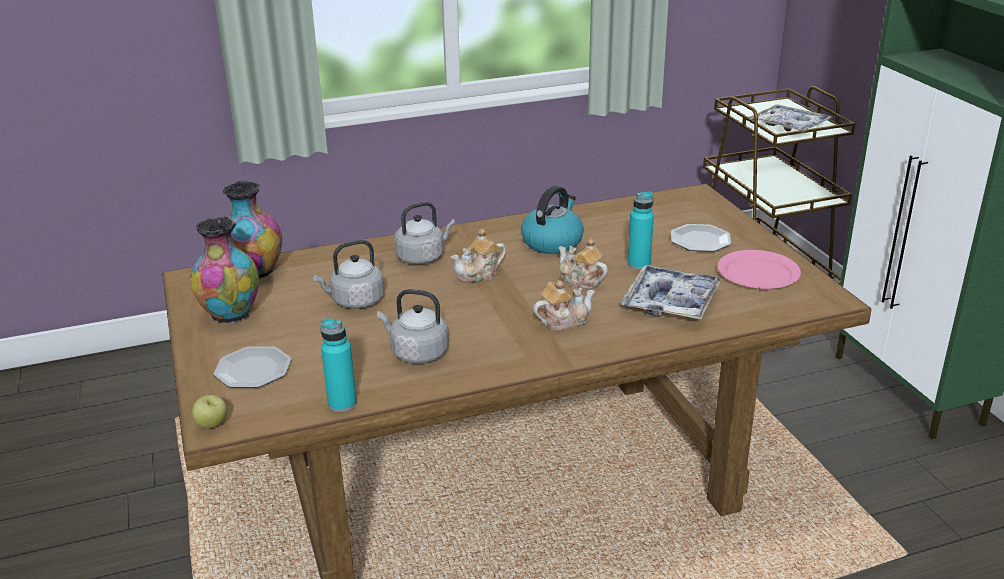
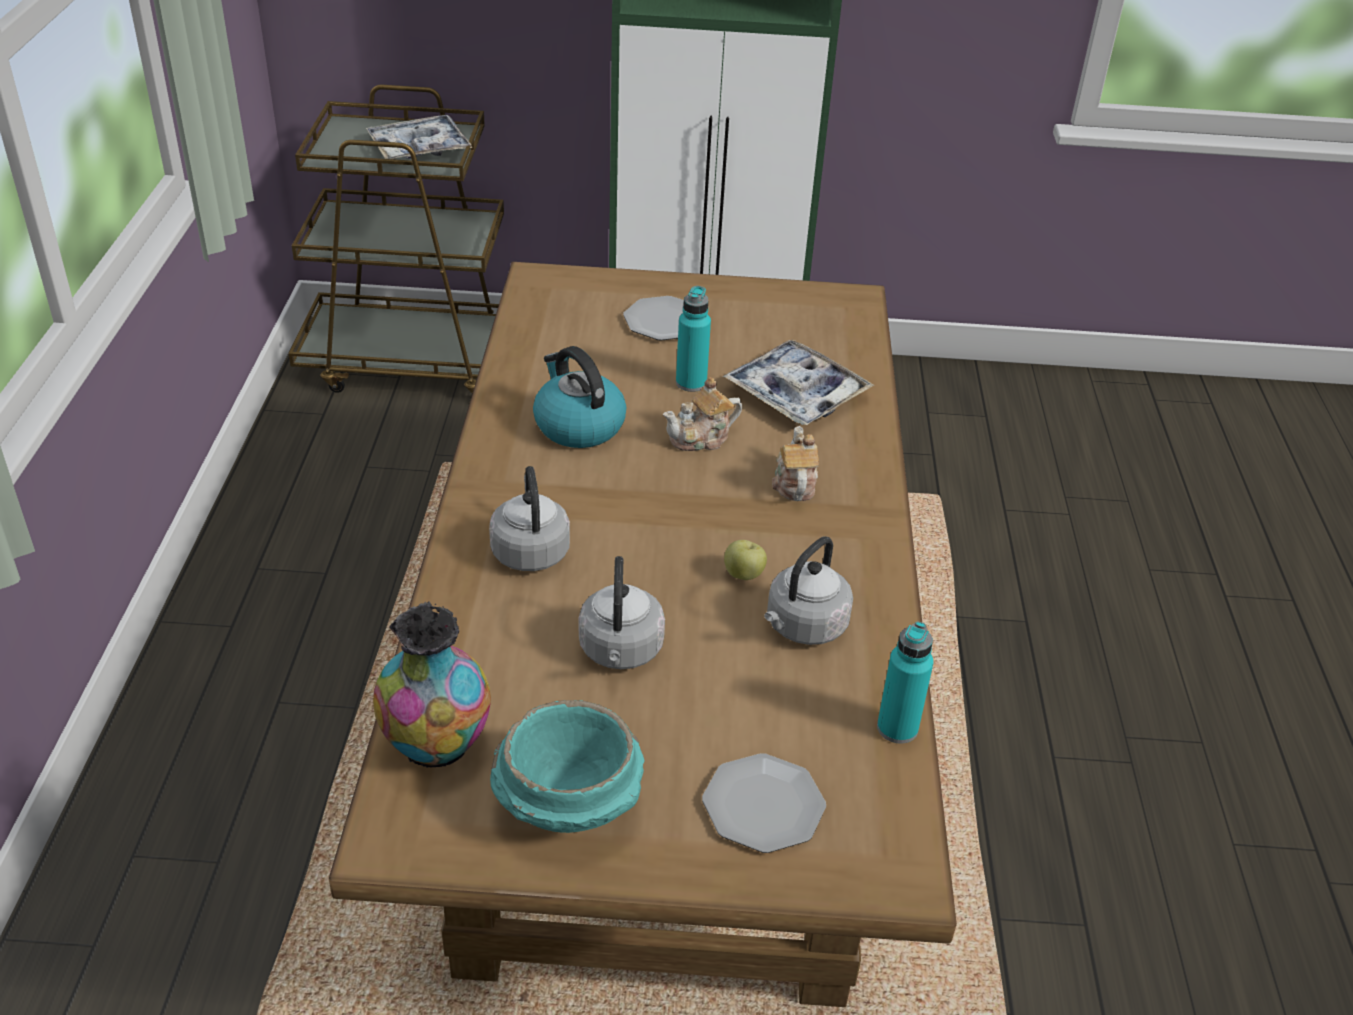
camera: 70 degrees left, 10 degrees up
(212, 425) = (895, 879): apple -> apple (743, 575)
(230, 314) = (568, 804): vase -> turquoise bowl
(479, 274) = (624, 514): teapot -> none
(758, 273) = (770, 316): pink plate -> none

